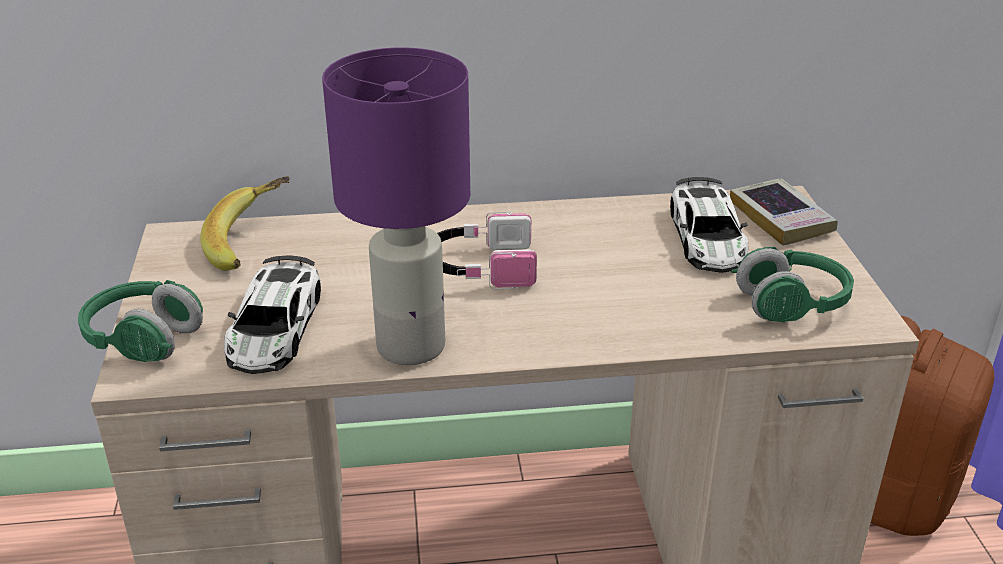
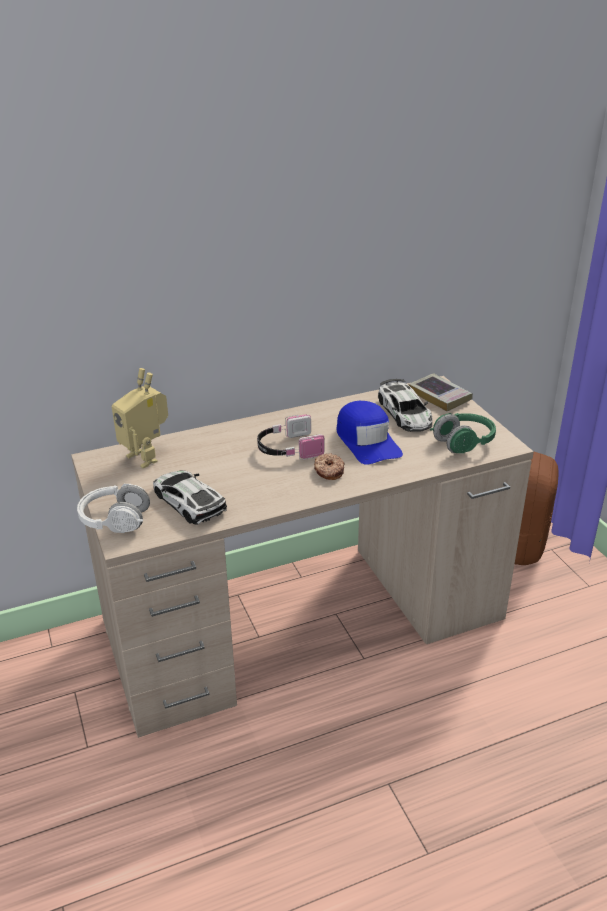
camera: 15 degrees left, 0 degrees up
(144, 340) = (115, 521): green headphones -> white headphones
(253, 245) = (146, 456): banana -> toy robot
(274, 328) = (188, 501): toy car -> toy car turned 150 degrees clockwise
(410, 345) = (271, 498): purple table lamp -> none
(529, 316) = (328, 471): none -> donut
(620, 275) = (367, 441): none -> blue cap

